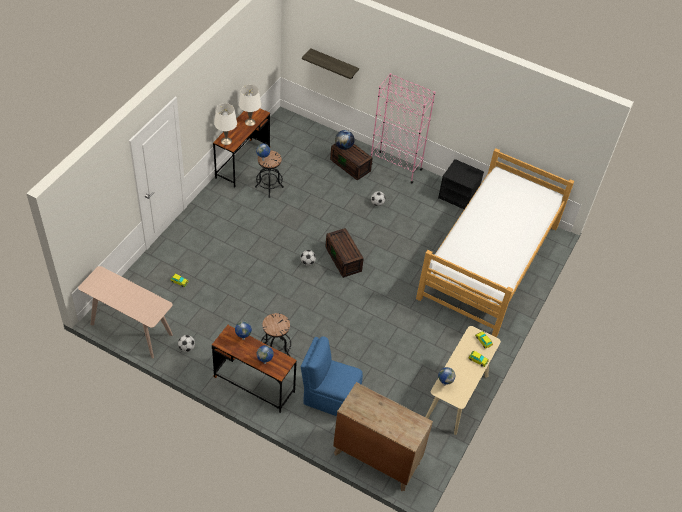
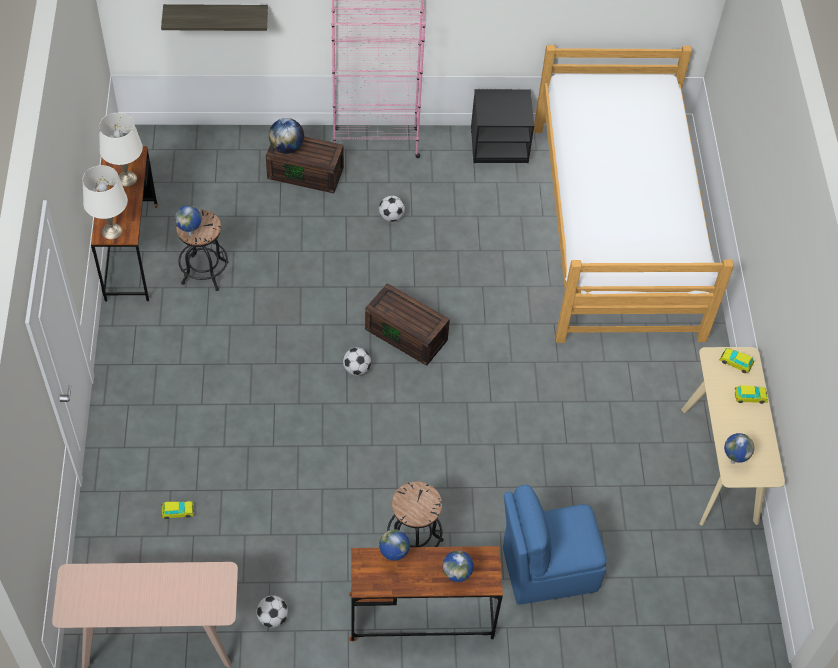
camera: 30 degrees left, 5 degrees up
(376, 458) = (679, 627): brown dresser -> none

